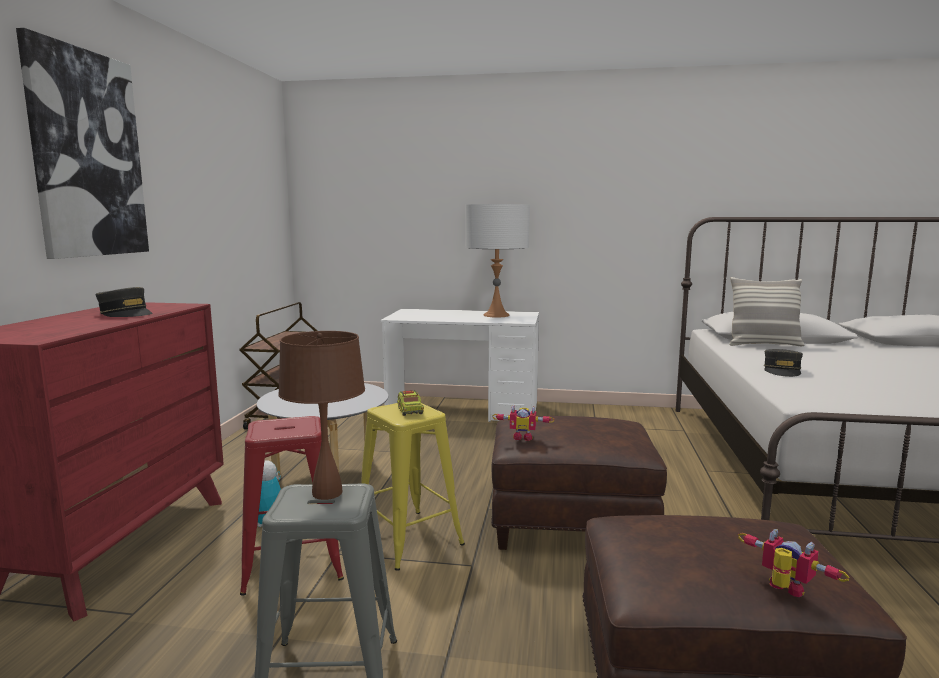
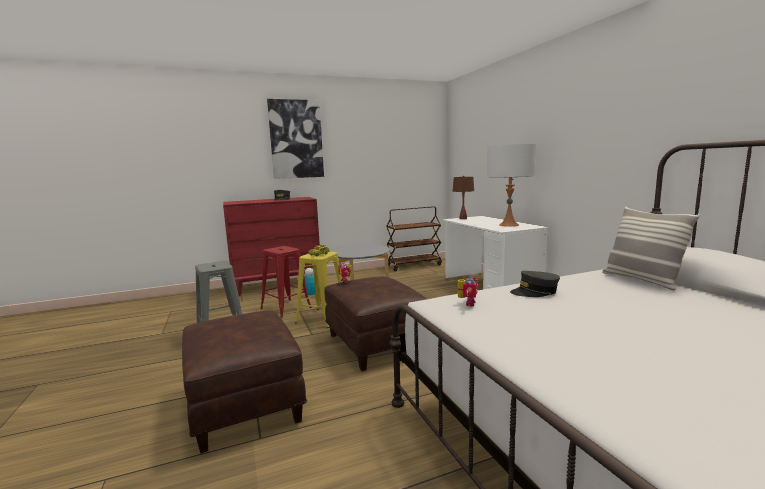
camera: 60 degrees right, 0 degrees up
(326, 493) = (219, 264): brown table lamp -> brown table lamp (463, 218)
(783, 591) = (197, 342): toy robot -> toy robot (467, 303)

